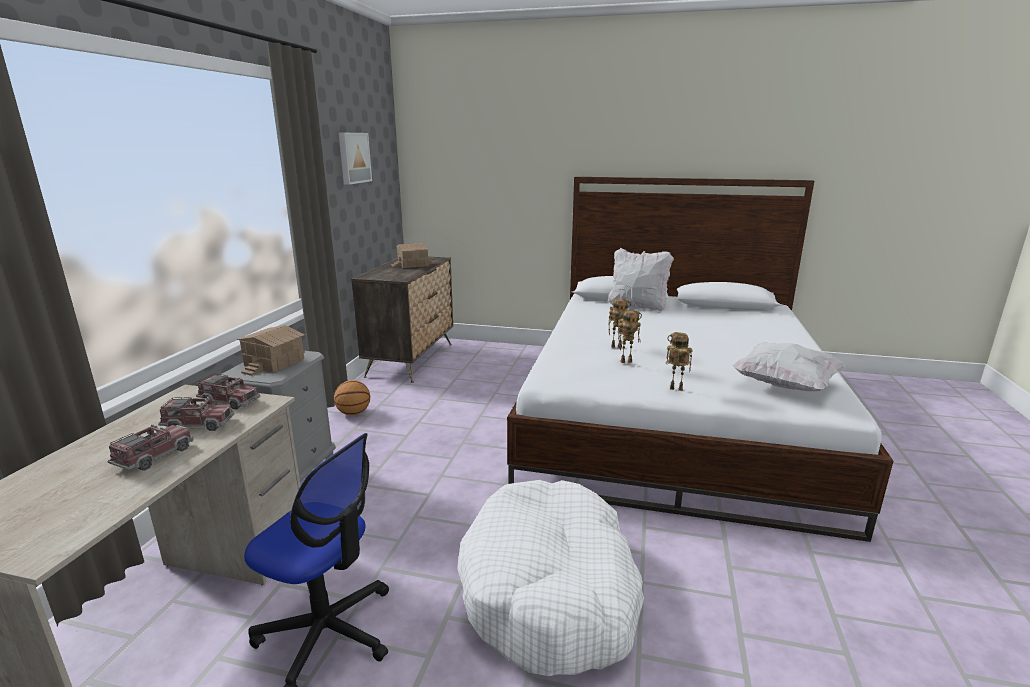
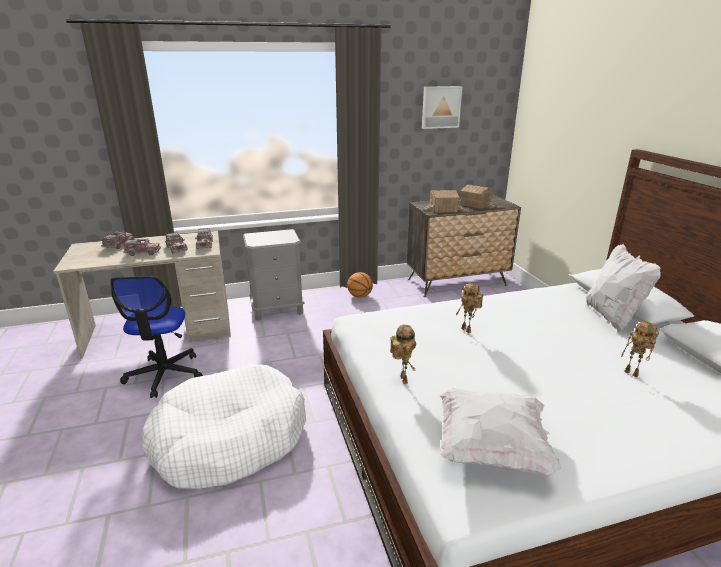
camera: 60 degrees right, 5 degrees up
(47, 478) = (119, 245): none -> toy truck
(273, 362) = (273, 237): toy house -> toy house (443, 209)
(626, 361) = (434, 342): toy robot -> toy robot (633, 373)

